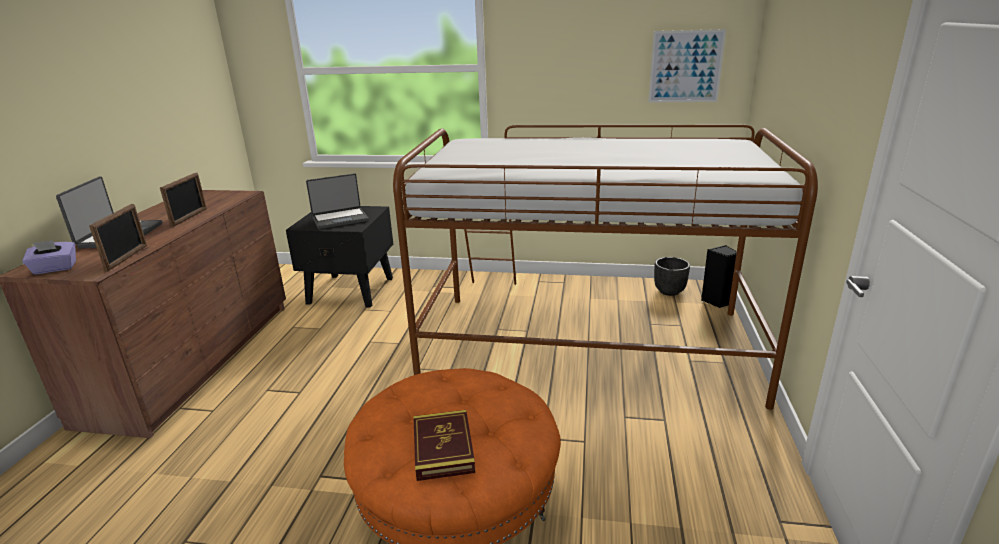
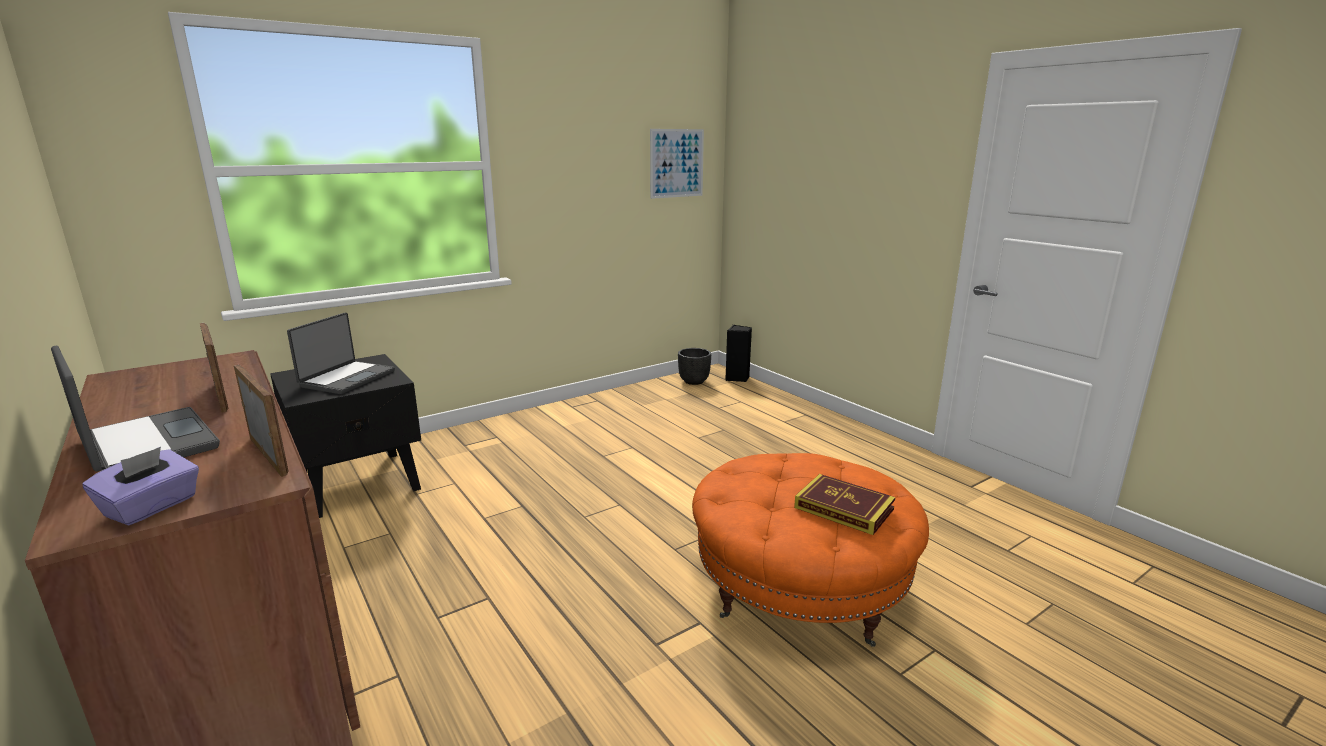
camera: 45 degrees left, 5 degrees down
(583, 343) = (694, 439): brown bed -> none

